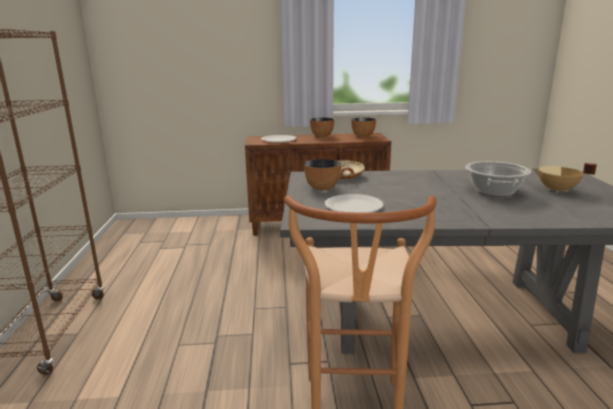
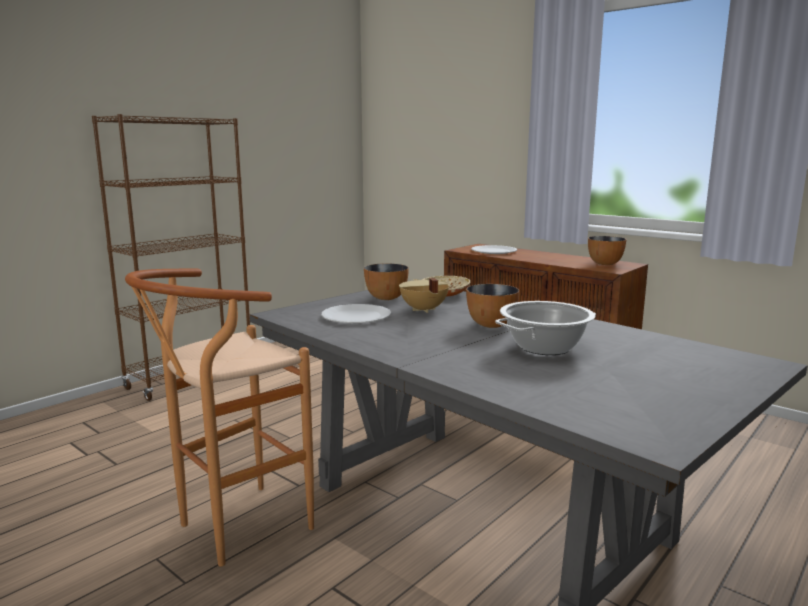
camera: 45 degrees right, 5 degrees down
(322, 136) = (555, 255): bowl -> bowl (491, 325)
(557, 190) = (639, 371): beige cooking pot -> beige cooking pot (423, 310)

